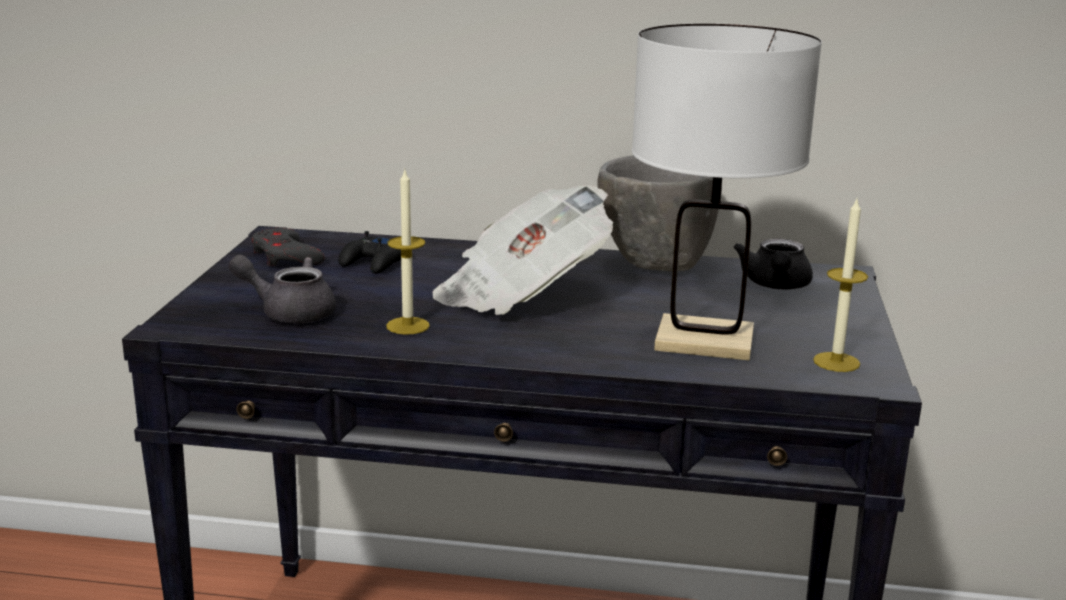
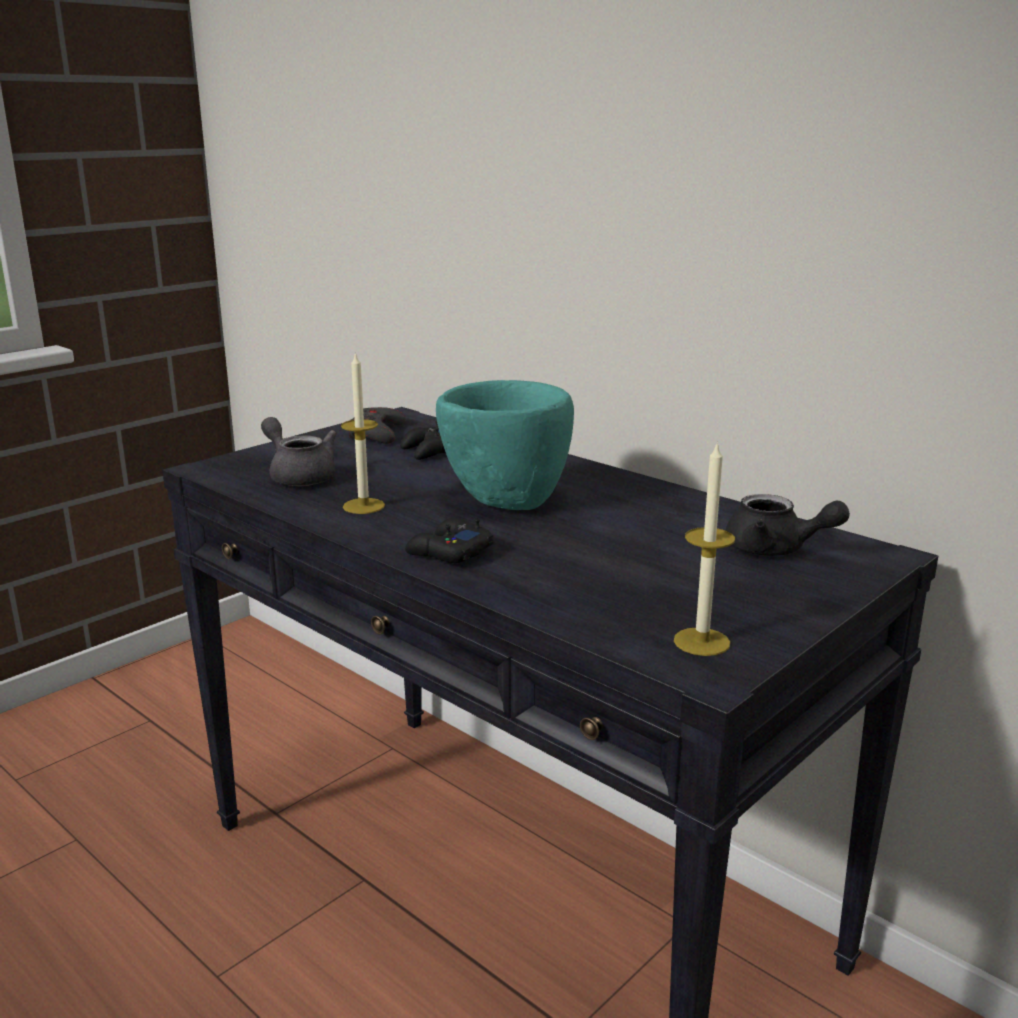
camera: 35 degrees right, 0 degrees up
(521, 294) = (504, 501): newspaper -> turquoise bowl
(554, 346) = (449, 552): none -> black game controller
(654, 264) = (680, 502): grey bowl -> none
(704, 341) = (596, 583): white table lamp -> none
(775, 286) = (775, 549): black teapot -> black teapot turned 105 degrees counterclockwise

